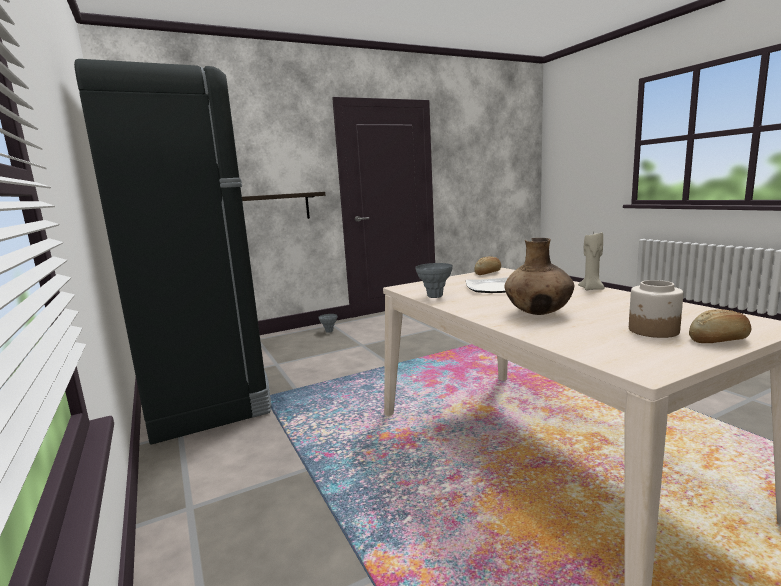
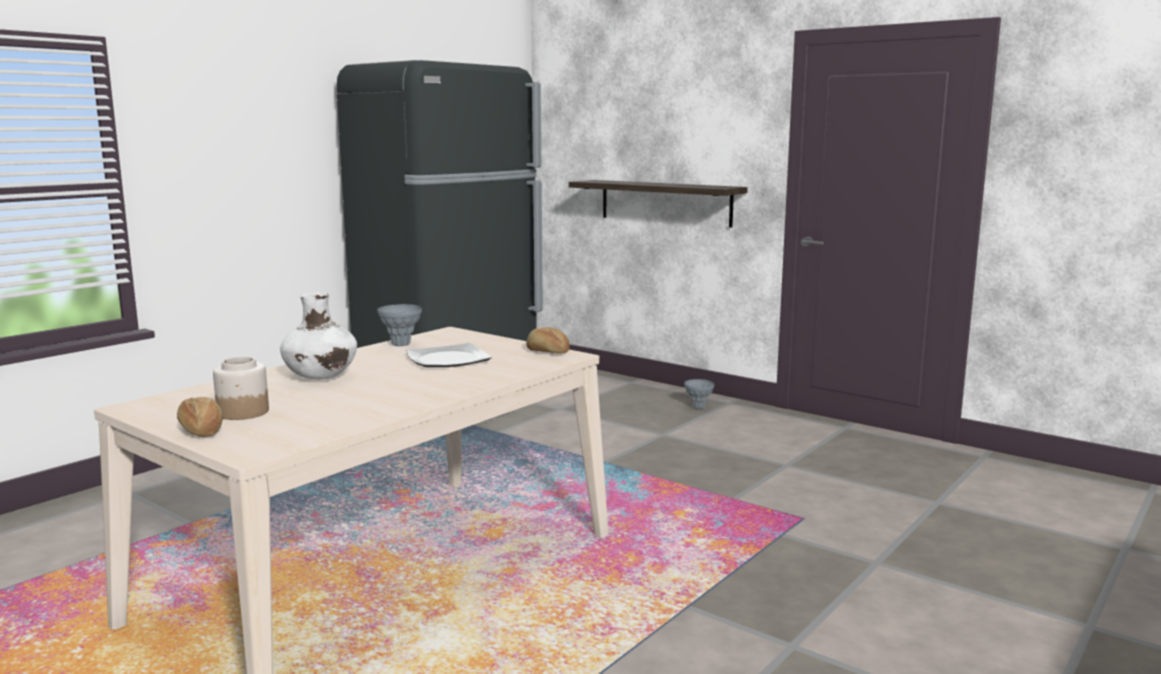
camera: 65 degrees right, 0 degrees up
(538, 313) = (321, 378): brown vase -> white vase
(591, 288) = (447, 393): beige candle -> none

